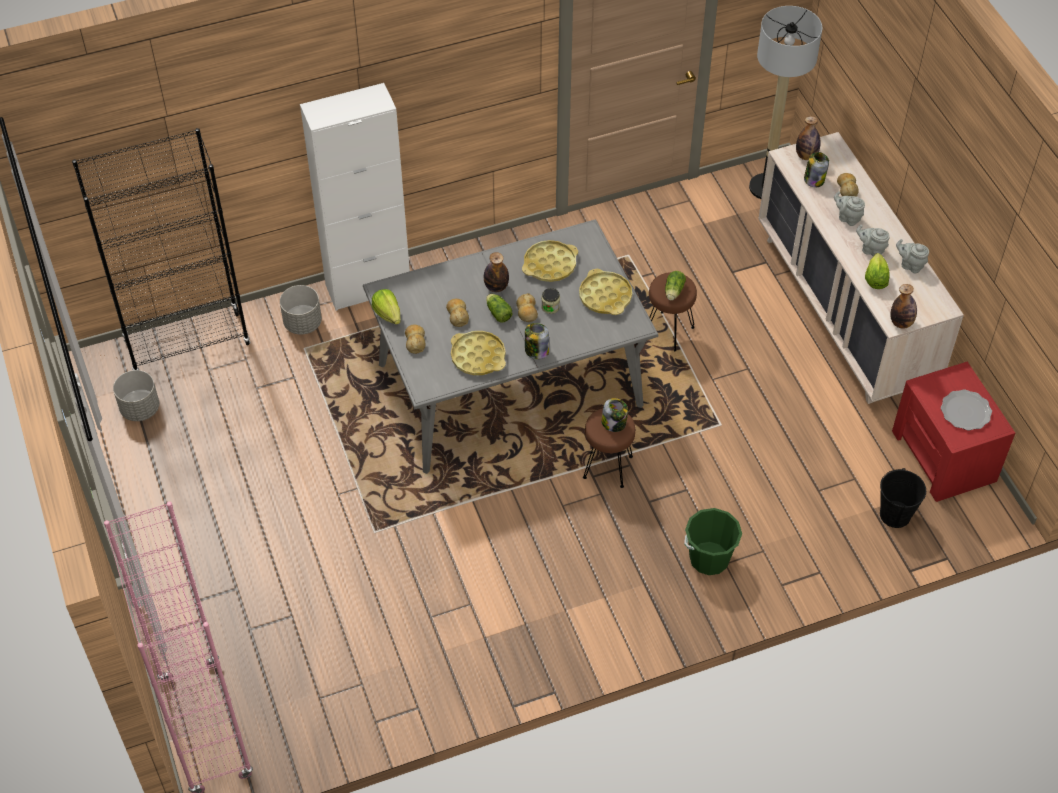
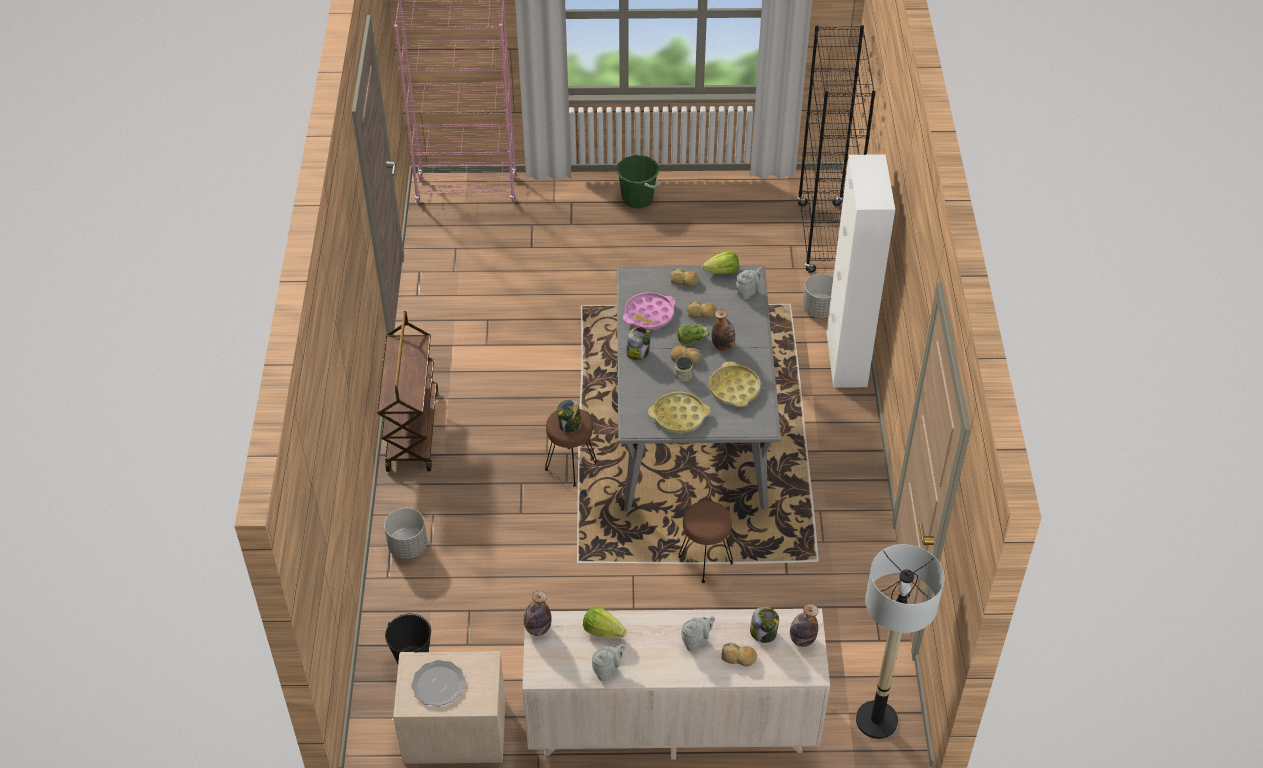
camera: 110 degrees right, 5 degrees down
(140, 409) = (765, 202): grey planter -> grey planter (408, 546)
(478, 356) = (649, 315): yellow tray -> pink tray
(626, 627) = (412, 430): none -> brown cart
(673, 292) = (702, 516): lettuce -> none
(709, 558) = (444, 505): green bucket -> green bucket (637, 199)
(871, 250) = (643, 643): grey teapot -> grey teapot (747, 292)
(944, 456) = (454, 730): red nightstand -> beige nightstand

